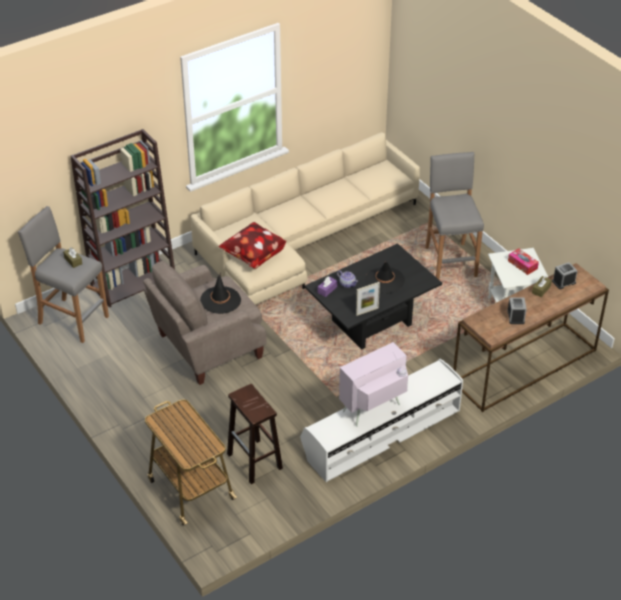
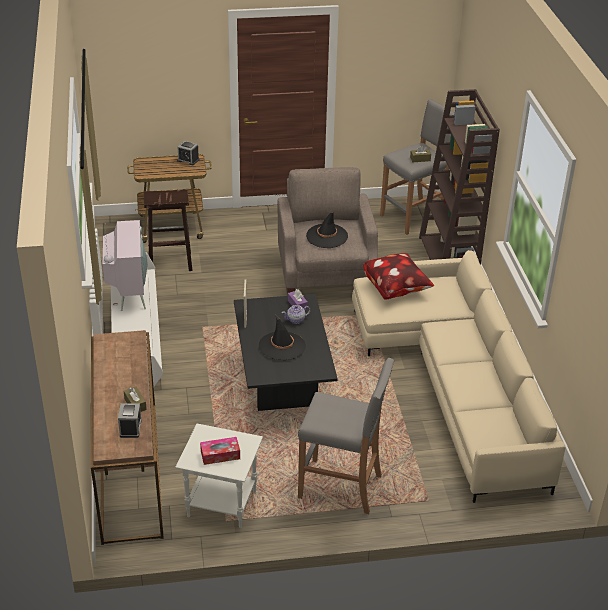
camera: 115 degrees right, 5 degrees down
(515, 316) = (114, 367): alarm clock -> alarm clock (188, 160)

